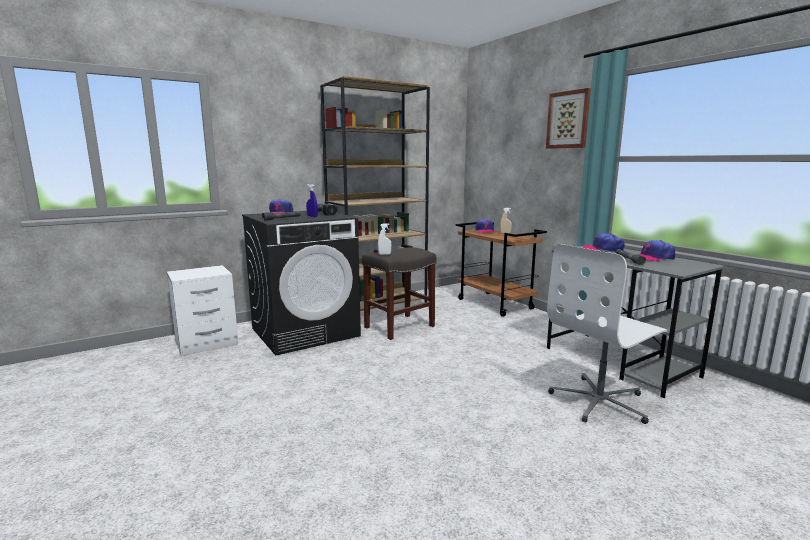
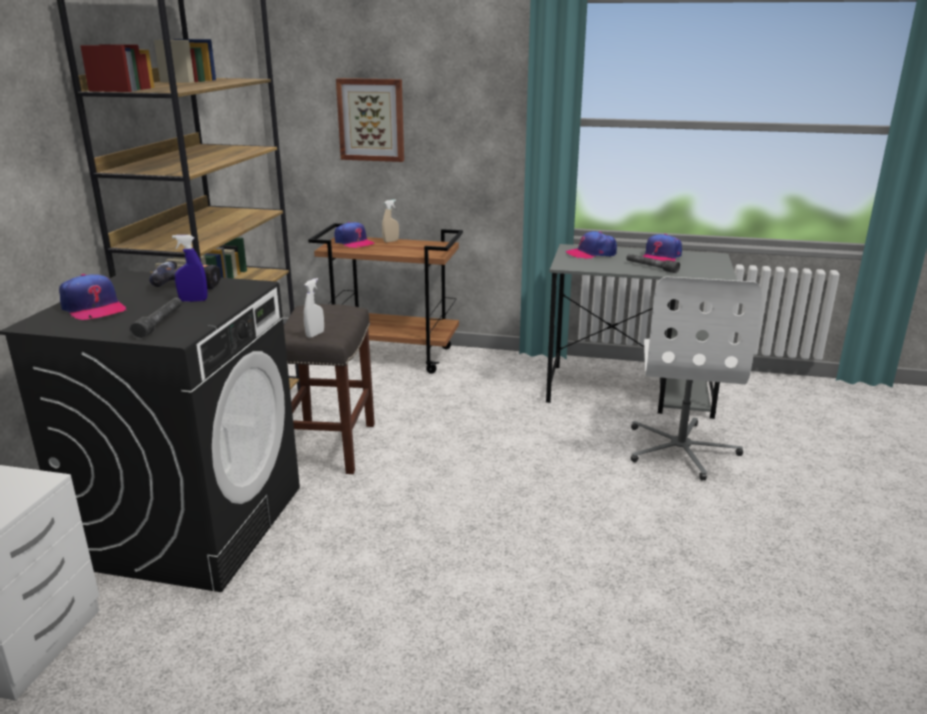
camera: 45 degrees left, 10 degrees up
(568, 120) = (483, 59): picture -> picture (371, 120)

